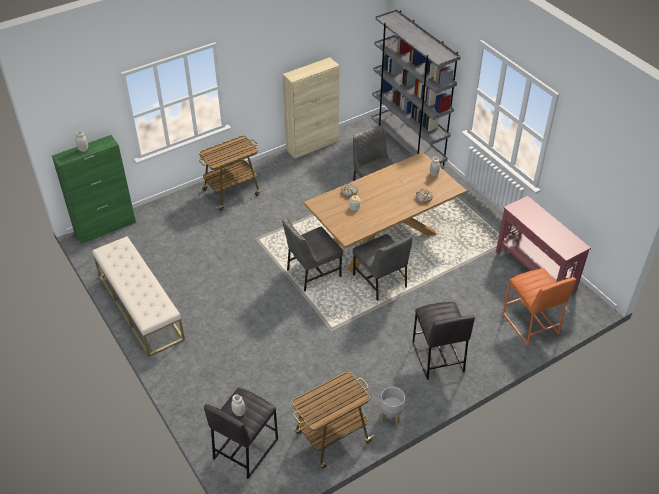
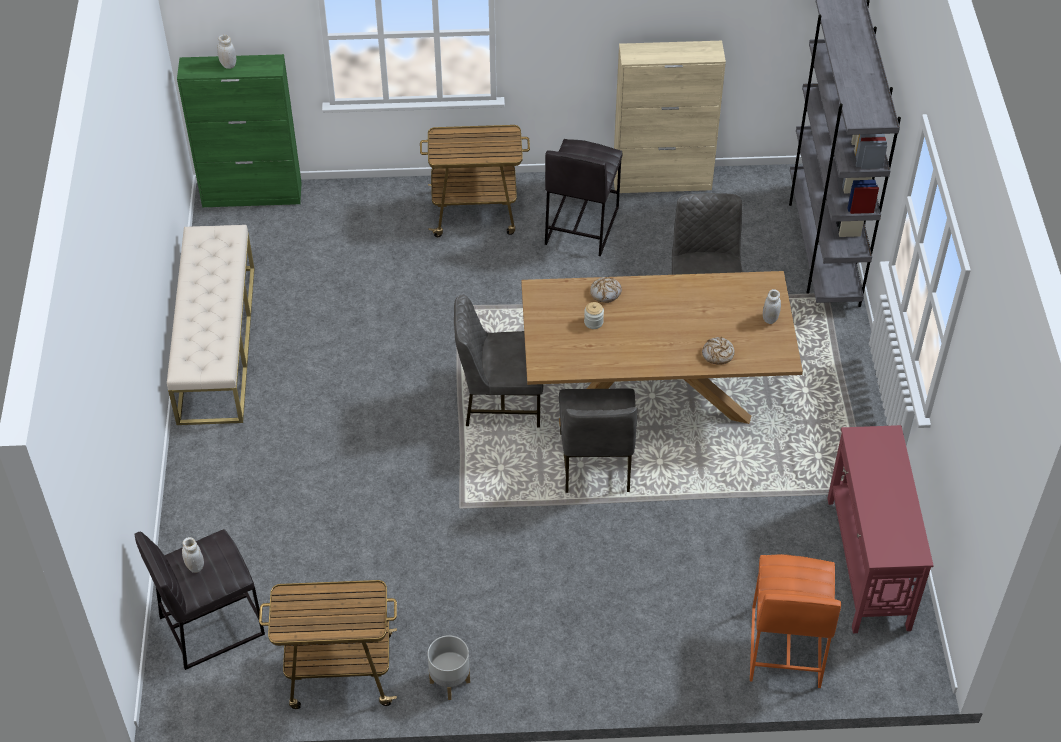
camera: 30 degrees right, 5 degrees up
(437, 357) = (589, 628): grey stool -> grey stool (580, 226)

